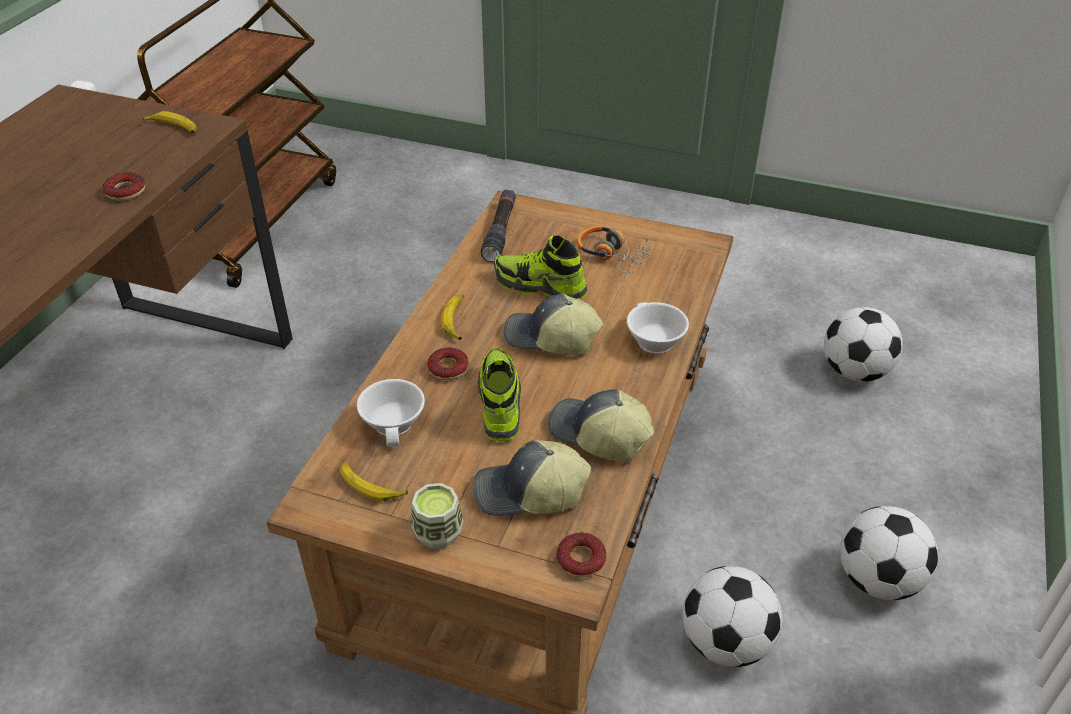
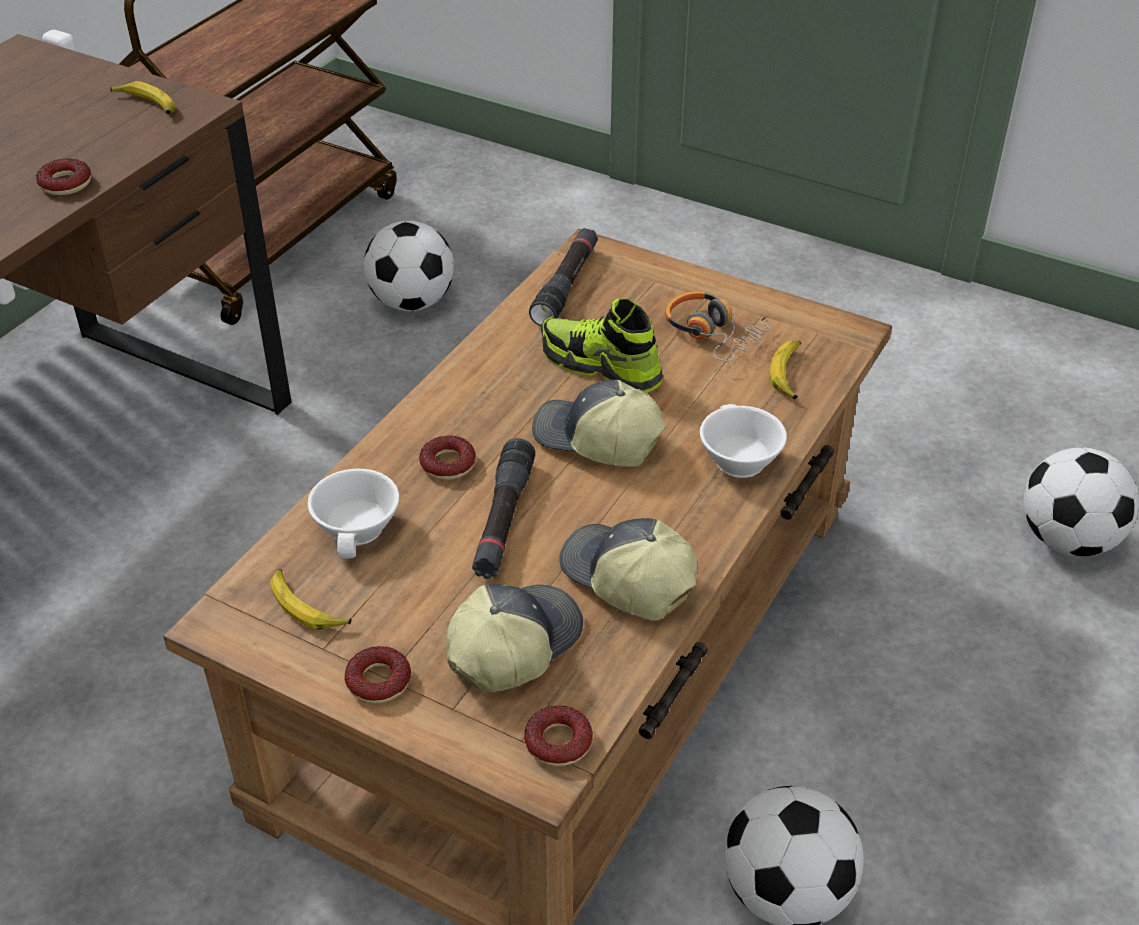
camera: 10 degrees right, 0 degrees up
(438, 533) = (378, 681): cup -> donut
(456, 321) = (474, 401): banana -> banana (788, 374)
(499, 403) = (503, 519): shoe -> black flashlight
(529, 493) = (512, 645): cap -> cap turned 120 degrees clockwise
(877, 579) = (1028, 840): football -> football (412, 302)

